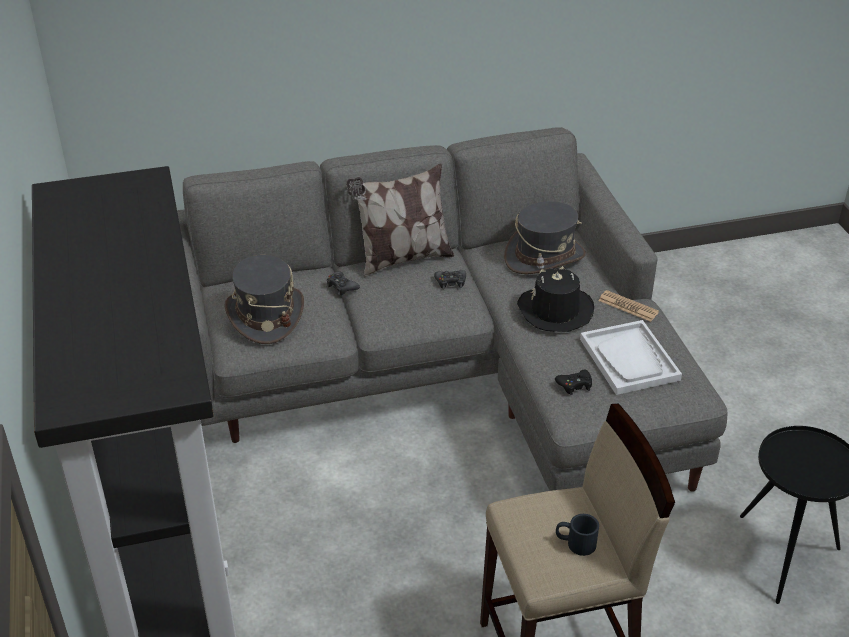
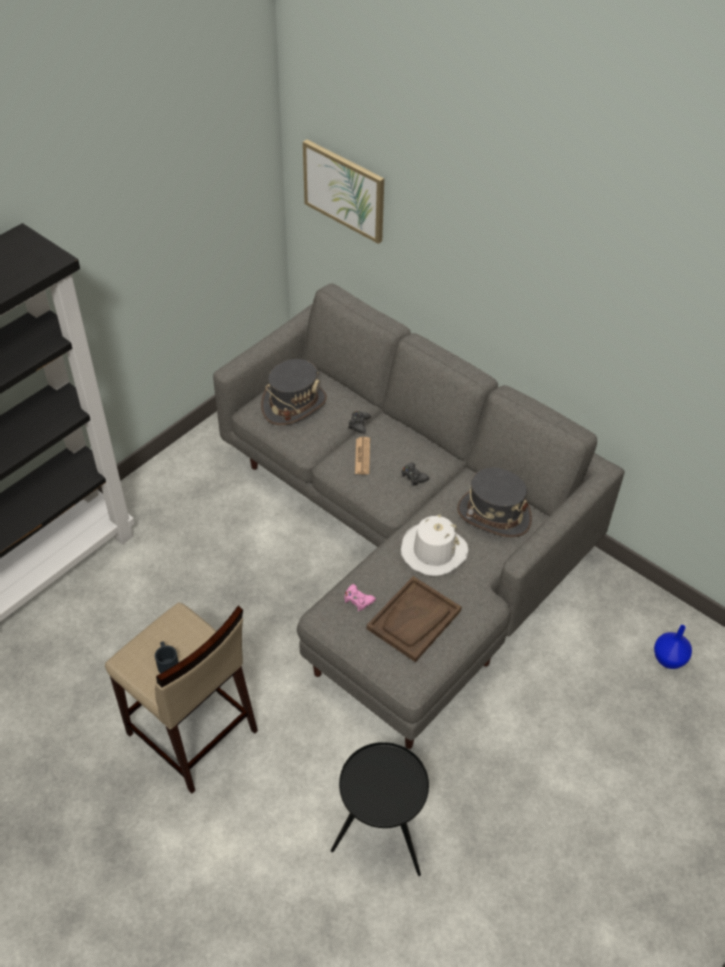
camera: 55 degrees right, 10 degrees up
(160, 54) = (344, 190): none -> picture
(402, 258) = (419, 438): pillow -> none
(555, 311) = (433, 550): black hat -> white hat
(574, 385) = (358, 600): black game controller -> pink game controller
(628, 306) = (478, 592): newspaper -> newspaper (362, 456)
(629, 359) = (414, 620): white tray -> brown tray
(710, 288) = (669, 659): none -> blue vase

